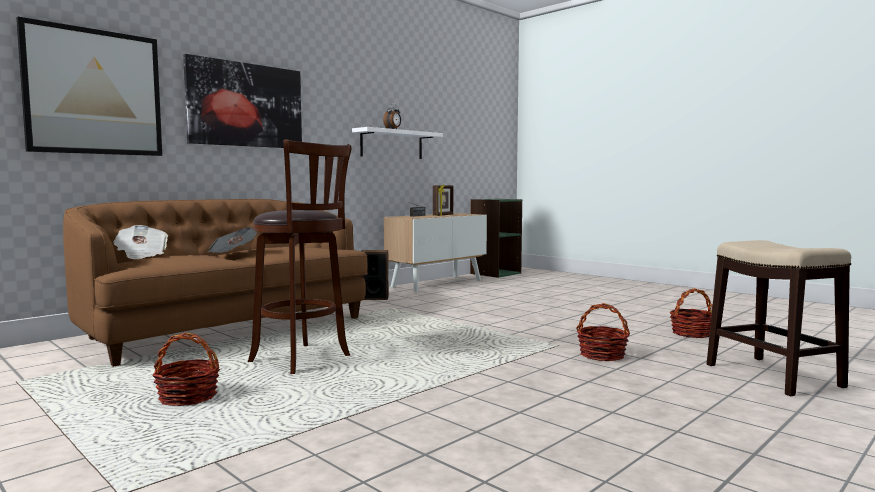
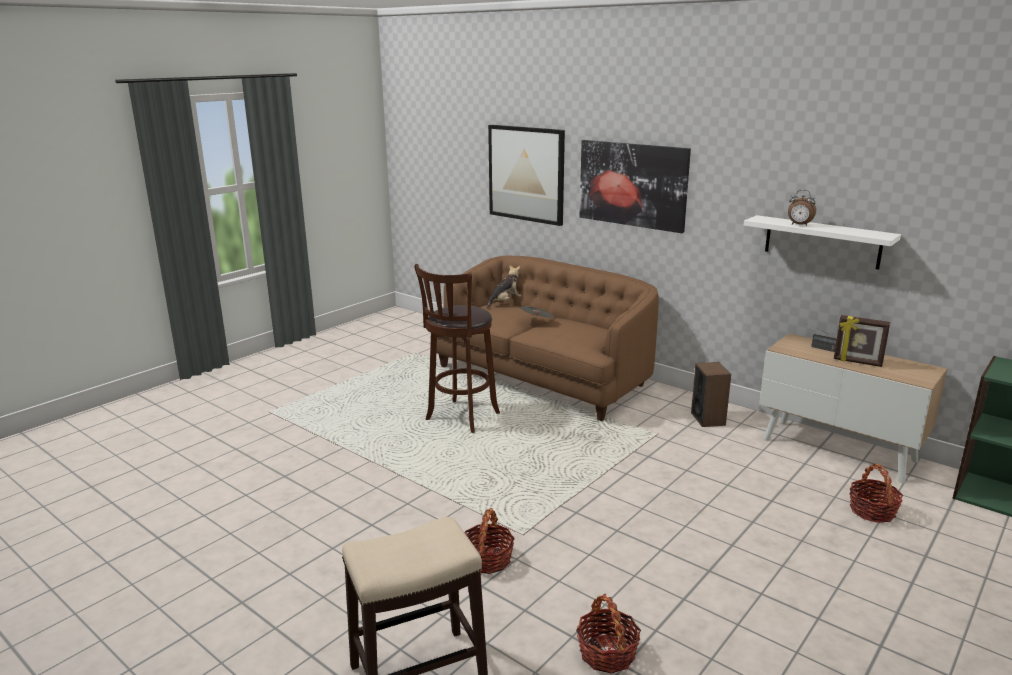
camera: 85 degrees right, 15 degrees up
(141, 256) = (505, 302): newspaper -> plush toy
(188, 397) = (384, 398): basket -> basket (872, 511)

